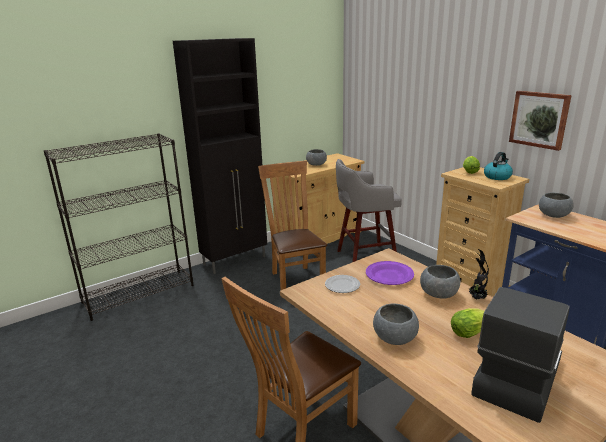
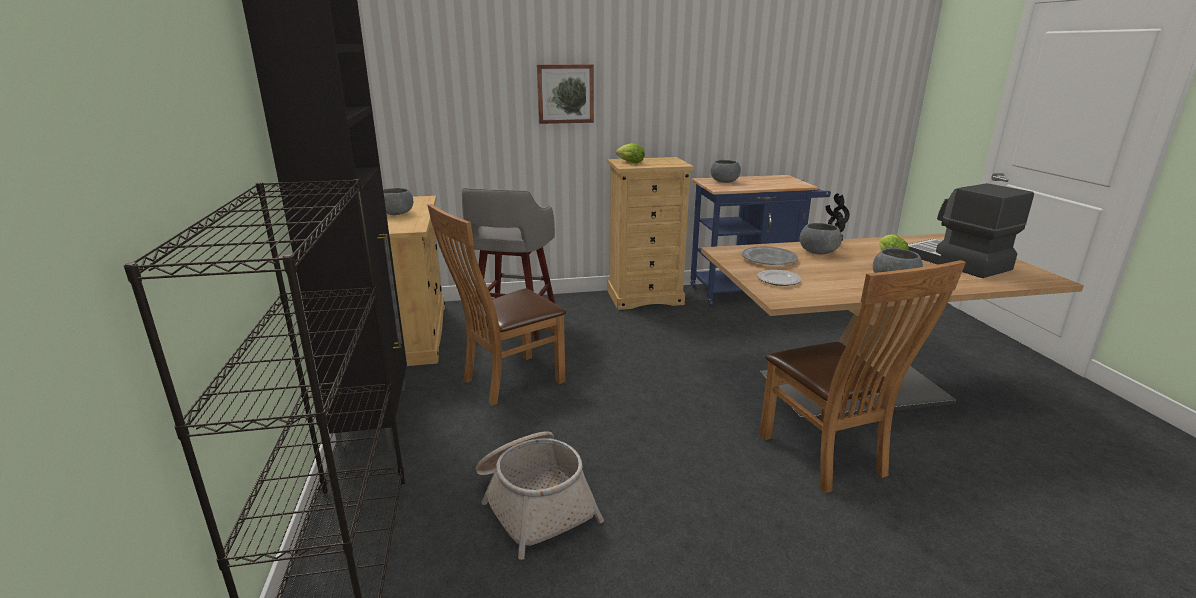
camera: 65 degrees left, 0 degrees up
(193, 323) = (534, 502): none -> basket
(295, 279) = (507, 381): brown chair -> brown chair turned 45 degrees counterclockwise
(389, 276) = (769, 259): purple plate -> grey plate
(497, 177) = (658, 160): kettle -> none
(539, 119) = (678, 92): picture -> picture (565, 94)

